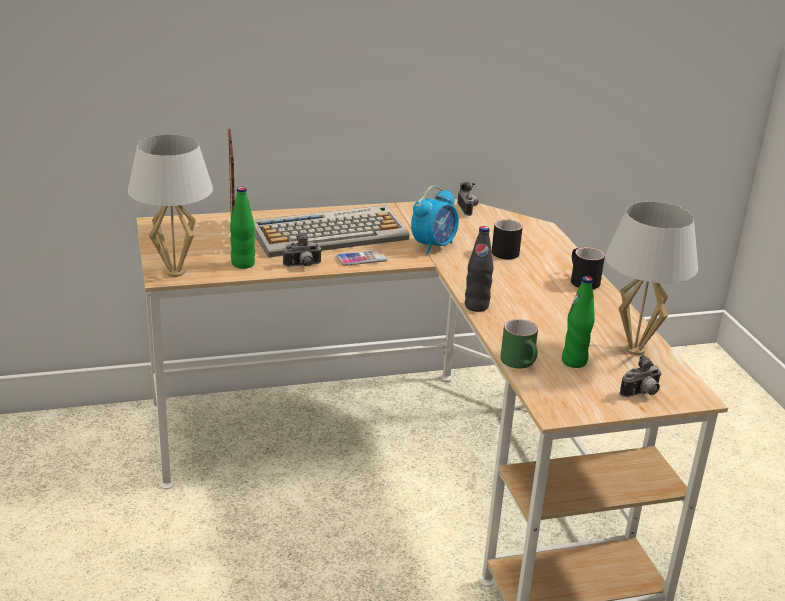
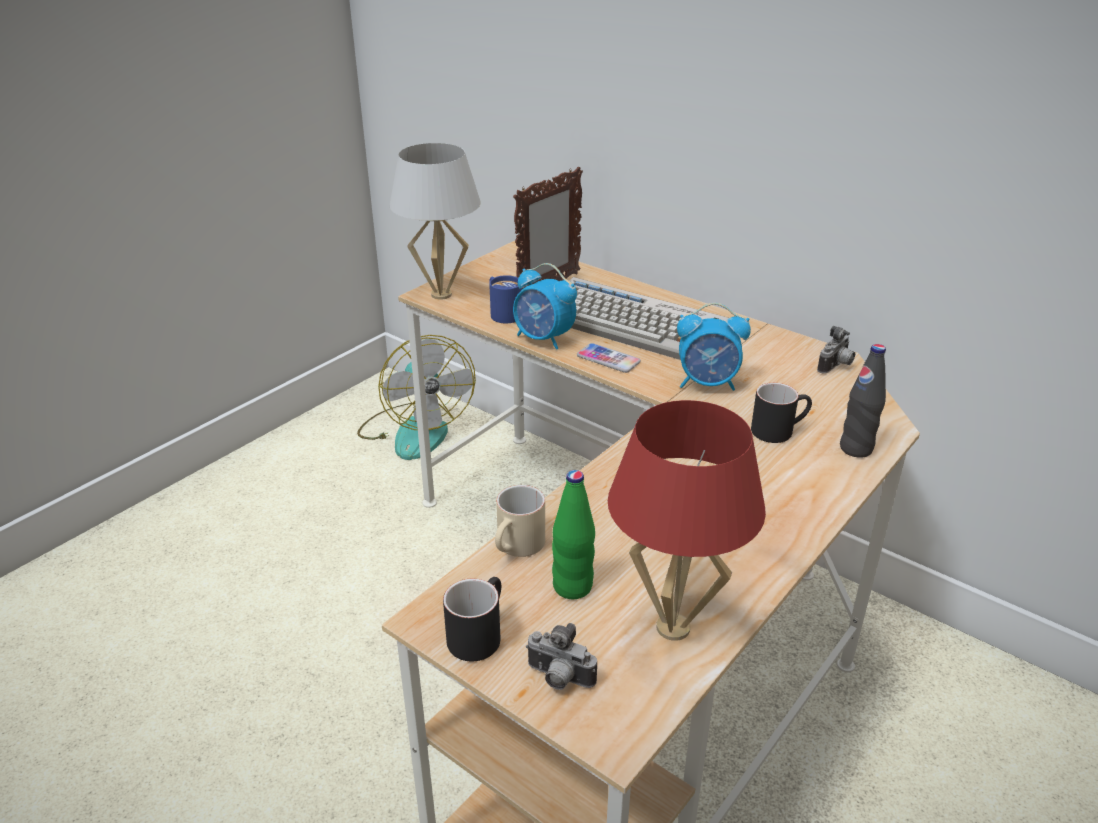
camera: 55 degrees right, 5 degrees up
(60, 448) = (415, 430): none -> fan
(243, 264) = (502, 313): green bottle -> blue mug
(303, 266) = (544, 339): camera -> alarm clock
(476, 306) = (609, 464): black bottle -> black bottle (856, 448)
(521, 363) = (518, 547): green mug -> beige mug
(581, 280) = (796, 511): black mug -> black mug (478, 633)
(634, 349) = (672, 627): white table lamp -> red table lamp

